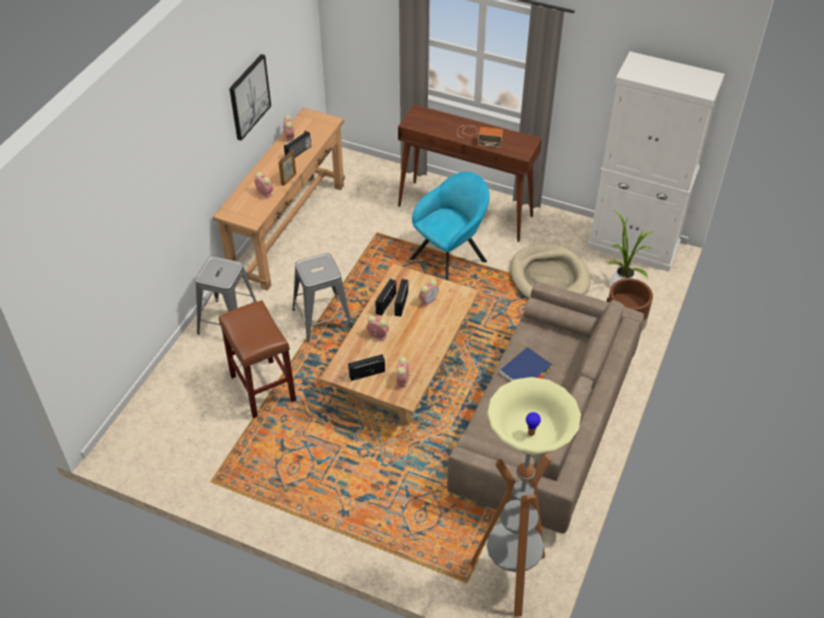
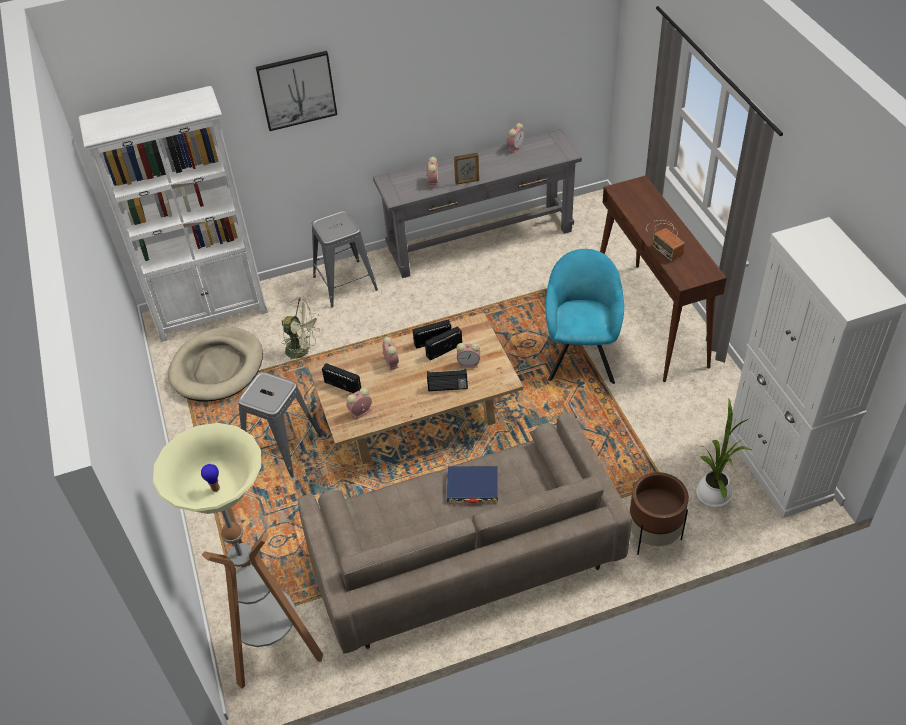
camera: 50 degrees right, 0 degrees up
(149, 414) = (212, 313): none -> white bookcase
(249, 96) = (462, 80): picture -> picture (297, 90)
(262, 388) = (303, 350): brown stool -> green fan
(289, 229) = (480, 240): brown console table -> grey console table
(298, 153) = (504, 165): radio -> radio (447, 387)
(322, 319) = (412, 330): grey stool -> grey stool (283, 448)
(451, 258) = (581, 353): turquoise armchair -> turquoise armchair turned 90 degrees counterclockwise
(549, 278) = (648, 434): beige dog bed -> beige dog bed (217, 367)

